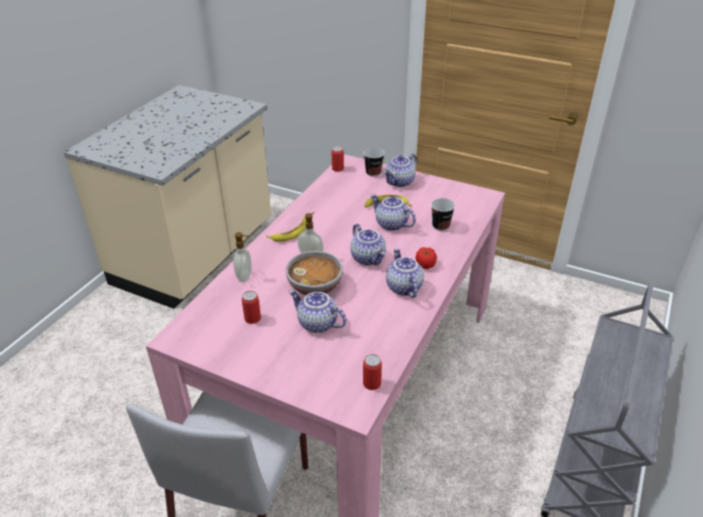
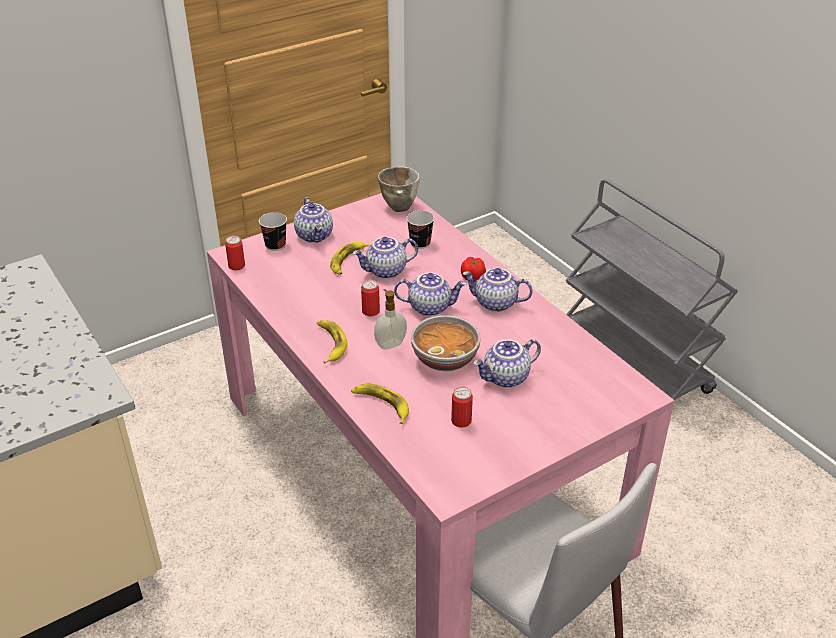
camera: 60 degrees left, 0 degrees up
(245, 276) = (382, 404): soap dispenser -> banana
(372, 383) = (614, 373): can -> can (370, 311)
(476, 201) = (399, 206): none -> bowl

